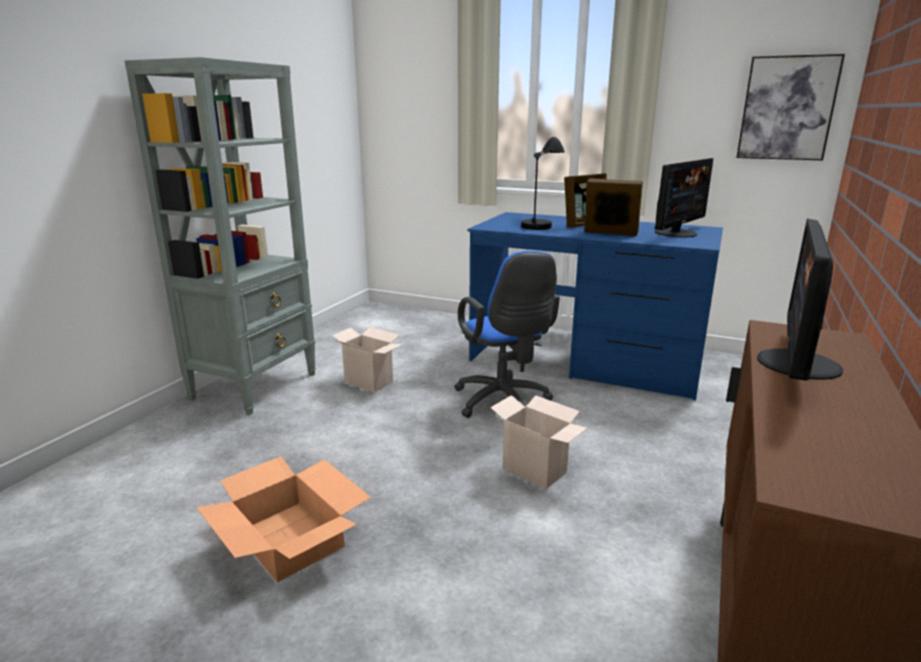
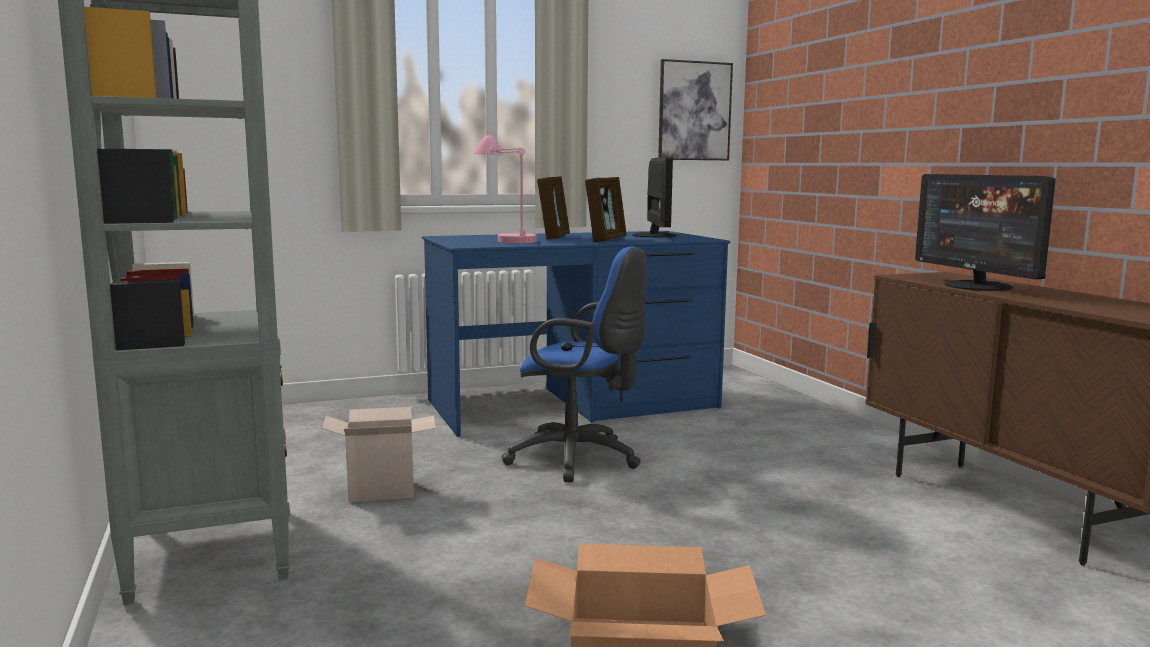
camera: 45 degrees left, 10 degrees down
(537, 471) = (721, 496): cardboard box -> none
(542, 222) = (504, 238): black table lamp -> pink table lamp
(610, 233) = (606, 239): picture frame -> picture frame turned 135 degrees clockwise

